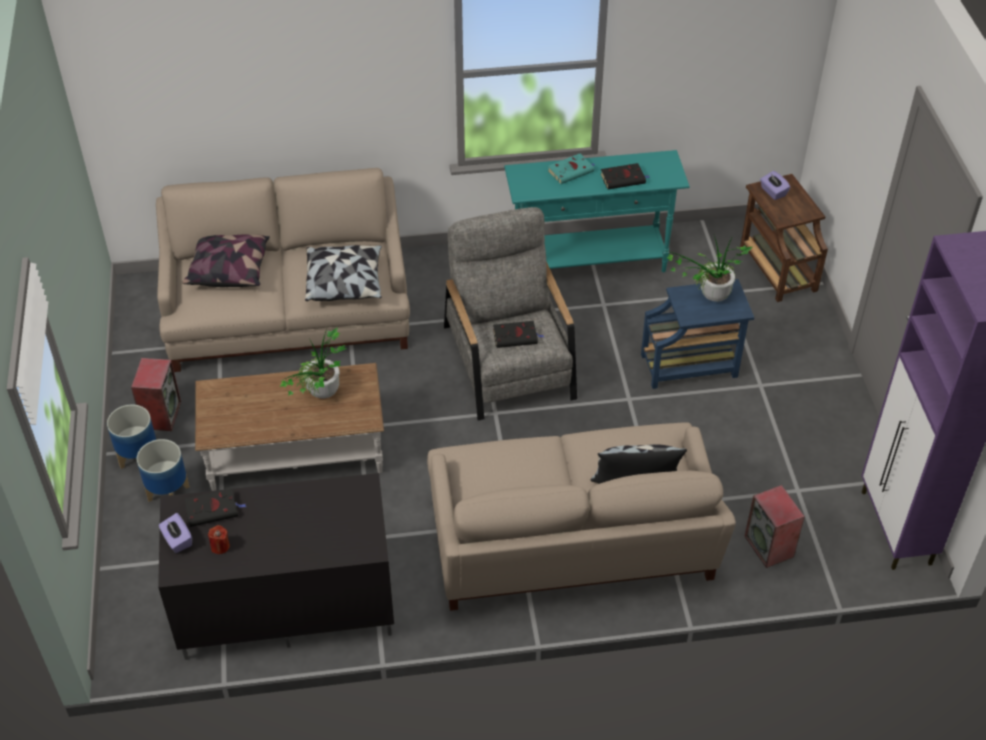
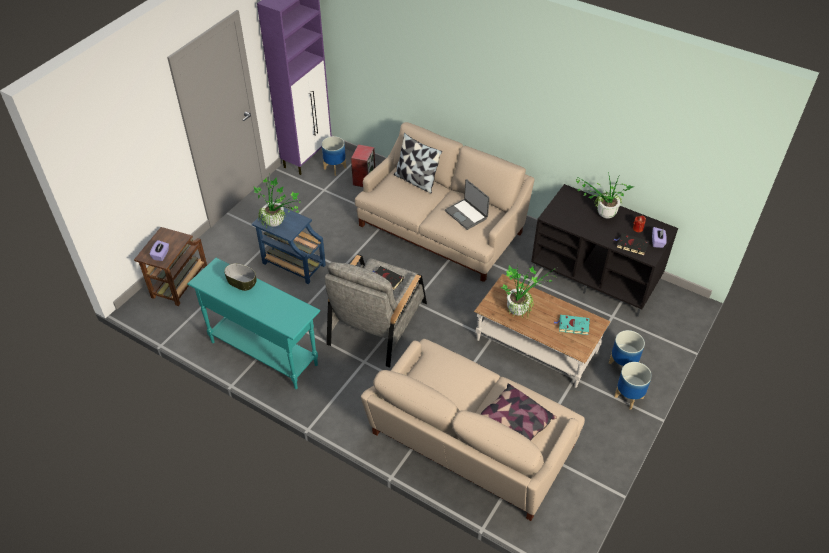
camera: 140 degrees left, 0 degrees up
(161, 414) = (599, 418): speaker -> none
(290, 537) = (601, 215): none -> potted plant
(345, 283) = (448, 367): pillow -> none
(507, 477) = (466, 214): none -> laptop
(571, 171) = (262, 307): turquoise book -> turquoise book (572, 326)
(624, 179) = (242, 283): black book -> bowl
(833, 536) = (334, 168): none -> planter

